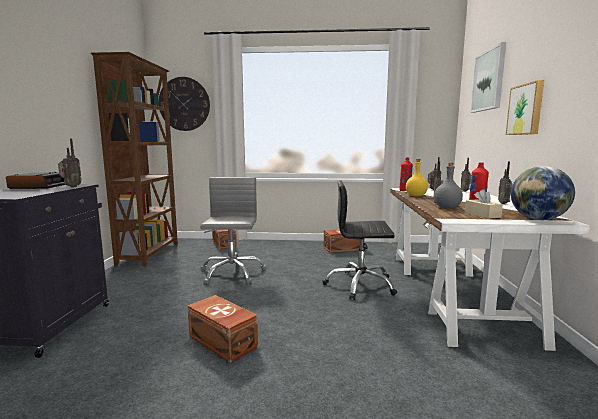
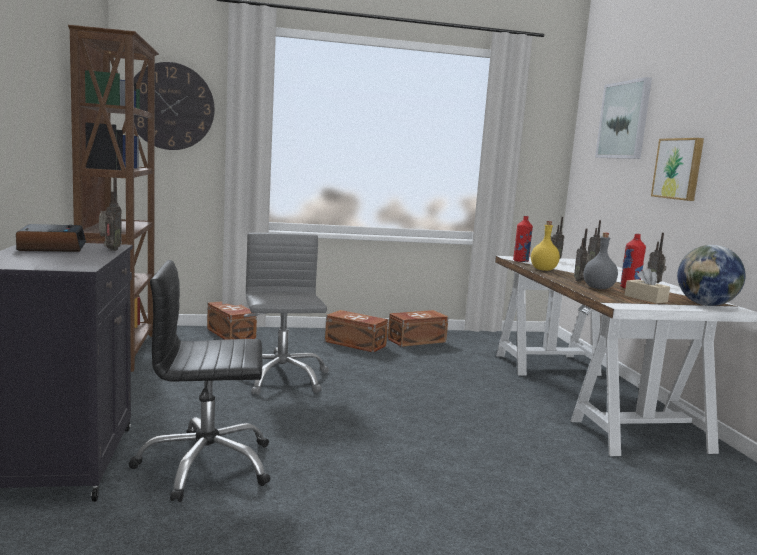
camera: 15 degrees left, 0 degrees up
(222, 342) = (342, 467): brown storage box -> brown storage box (355, 344)
(360, 285) = (470, 390): black office chair -> black office chair (206, 465)

